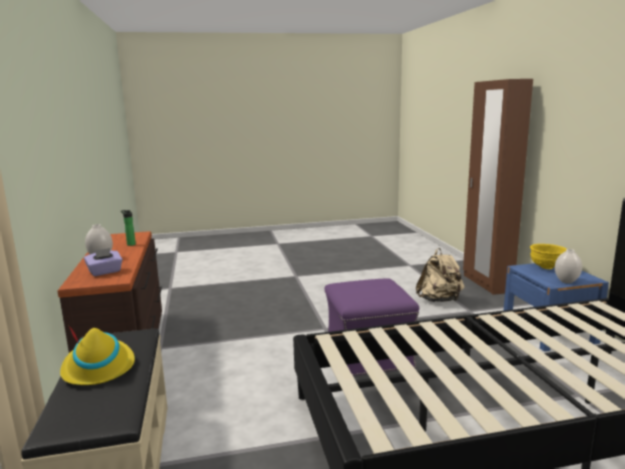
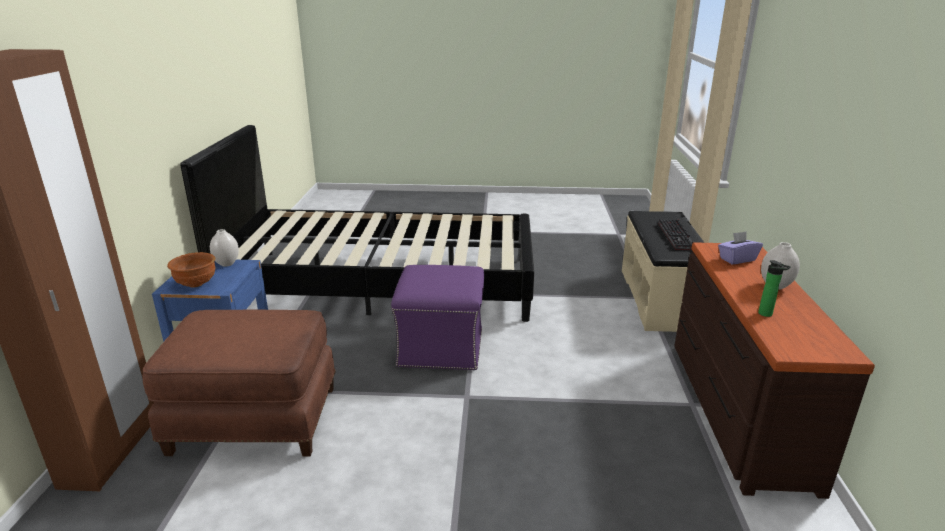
camera: 165 degrees left, 10 degrees up
(98, 367) = (678, 237): yellow hat -> keyboard
(439, 300) = (254, 421): beige backpack -> brown ottoman
(547, 267) = (196, 284): yellow bowl -> brown bowl

